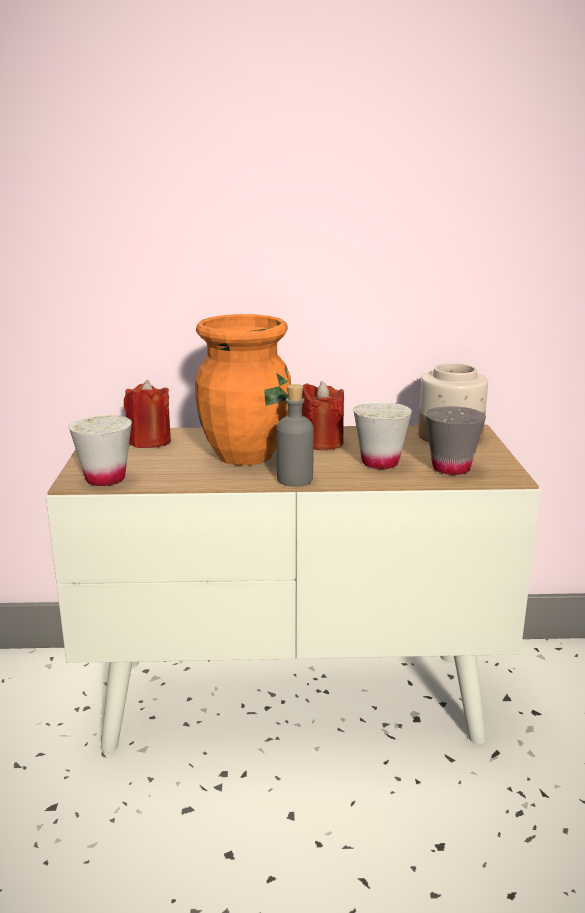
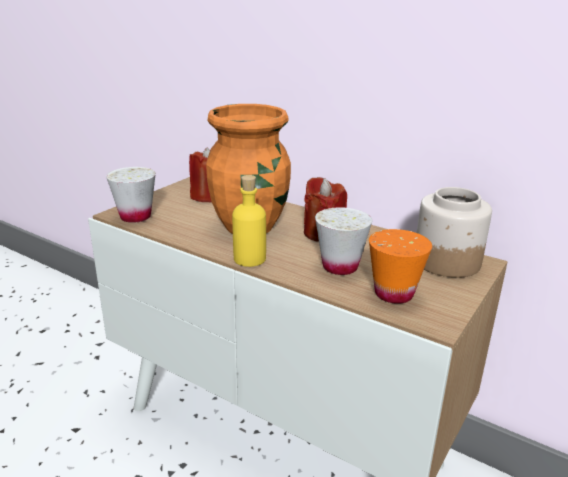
camera: 35 degrees right, 5 degrees up
(294, 479) = (249, 259): grey bottle -> yellow bottle
(451, 468) = (393, 294): grey cup -> orange cup

